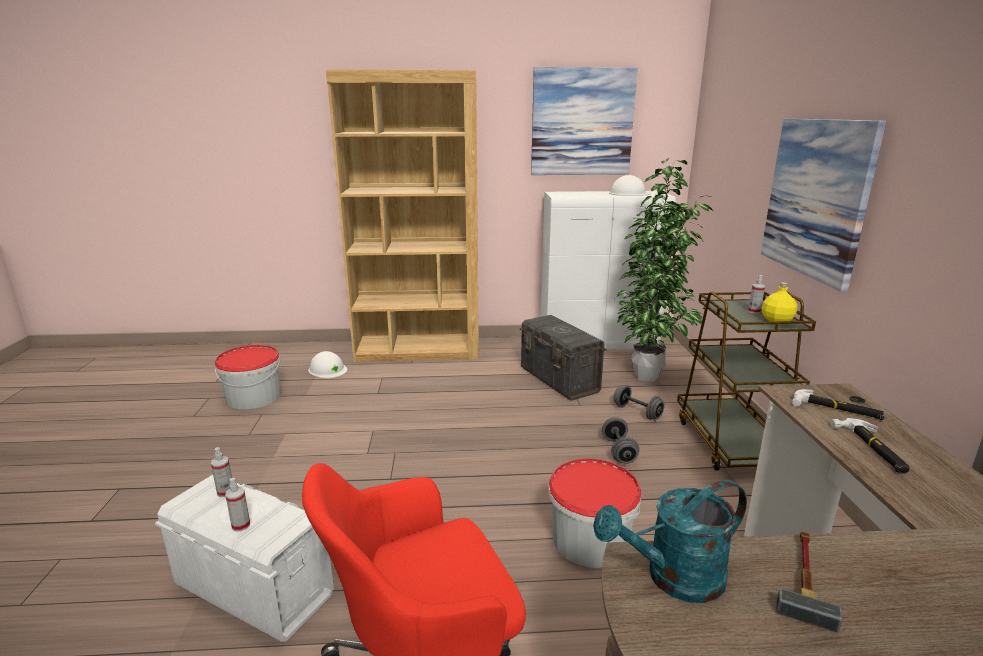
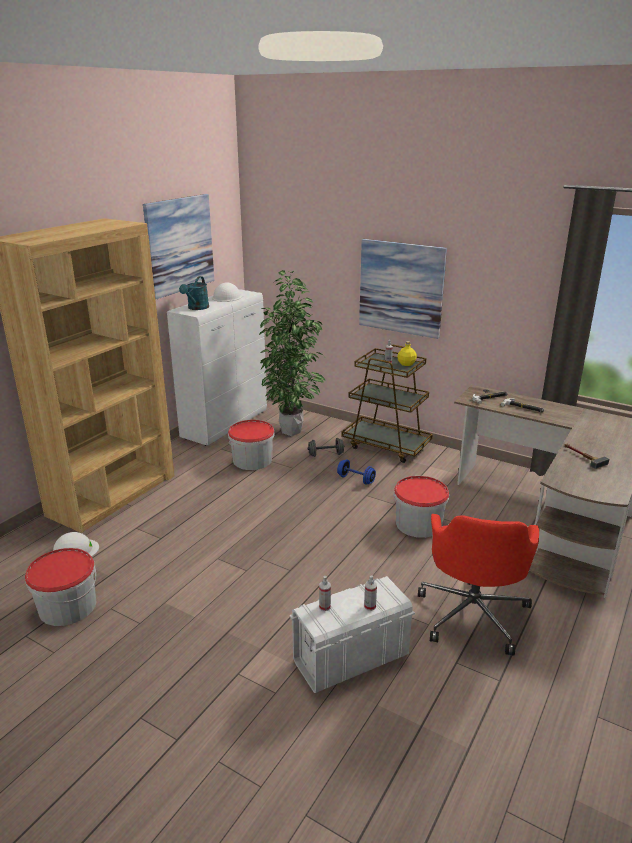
camera: 55 degrees left, 5 degrees up
(559, 380) = (252, 460): grey storage box -> bucket
(618, 451) = (356, 479): grey dumbbell -> blue dumbbell
(673, 578) = (568, 477): turquoise watering can -> turquoise watering can (196, 308)

